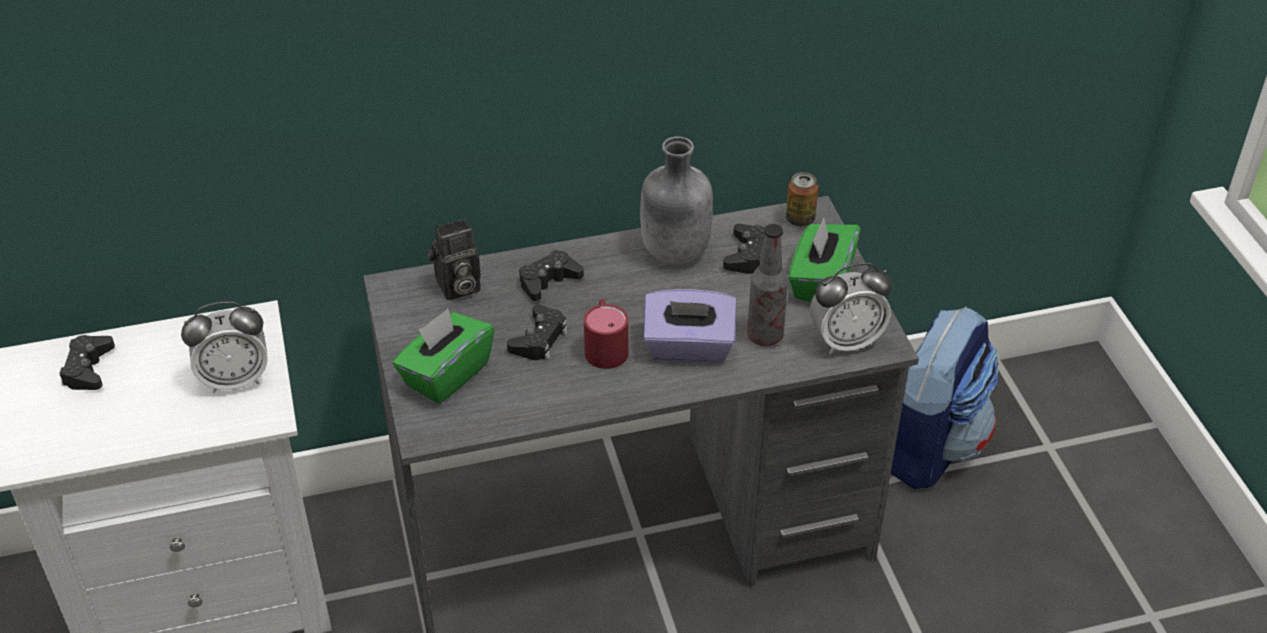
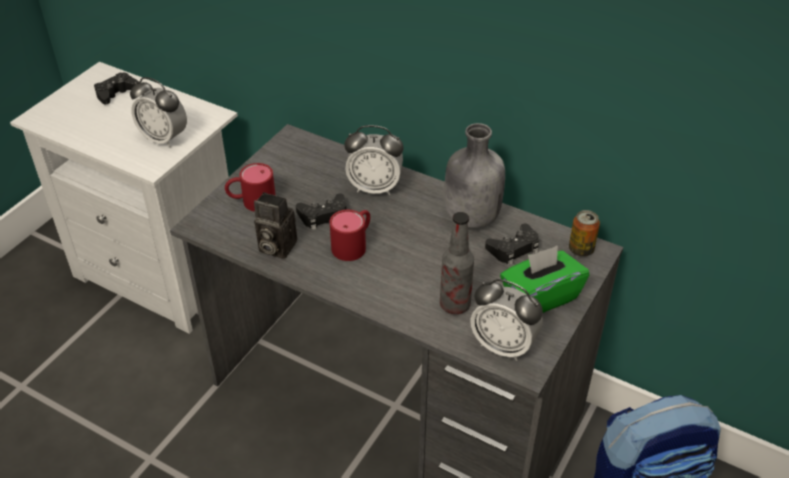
camera: 45 degrees right, 0 degrees up
(446, 374) = (251, 201): green tissue box -> red mug
(457, 287) = (322, 159): camera -> camera (275, 247)
(548, 281) = (374, 187): black game controller -> alarm clock
(688, 348) = (398, 279): purple tissue box -> none

